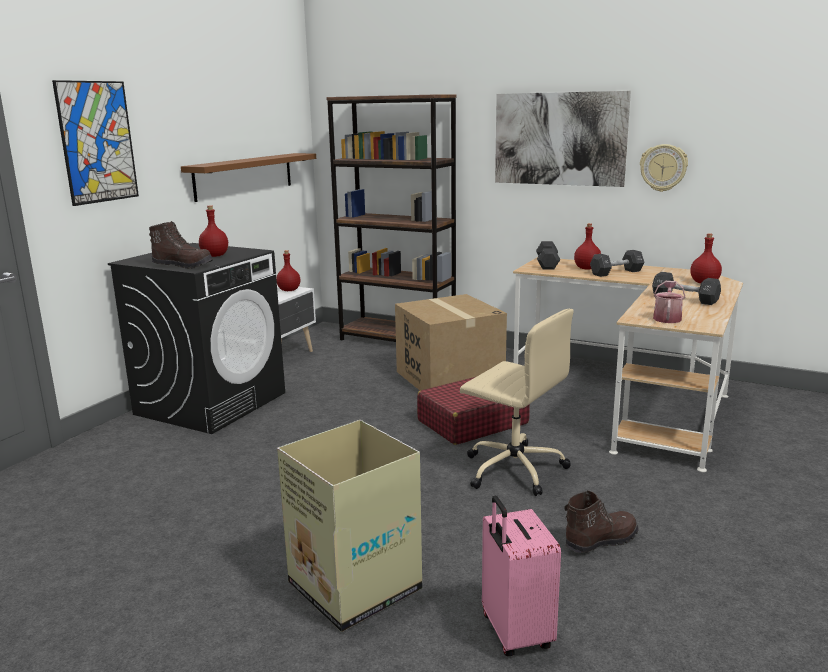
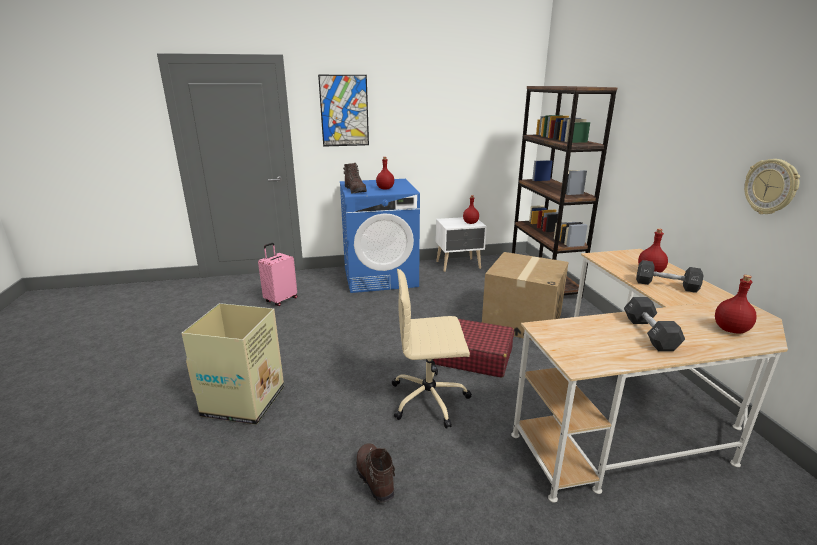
camera: 50 degrees right, 5 degrees up
(211, 403) = (380, 277): black washing machine -> blue washing machine
(244, 176) = (462, 139): brown shelf -> none
(513, 469) = (430, 399): beige office chair -> beige office chair turned 90 degrees clockwise
(514, 633) = (235, 481): pink suitcase -> pink suitcase (280, 300)
(547, 264) = (627, 257): black dumbbell -> none
(559, 139) = (682, 138): picture -> none
(600, 541) = (374, 478): brown boot -> brown boot turned 135 degrees counterclockwise
(667, 318) = (571, 340): watering can -> none

